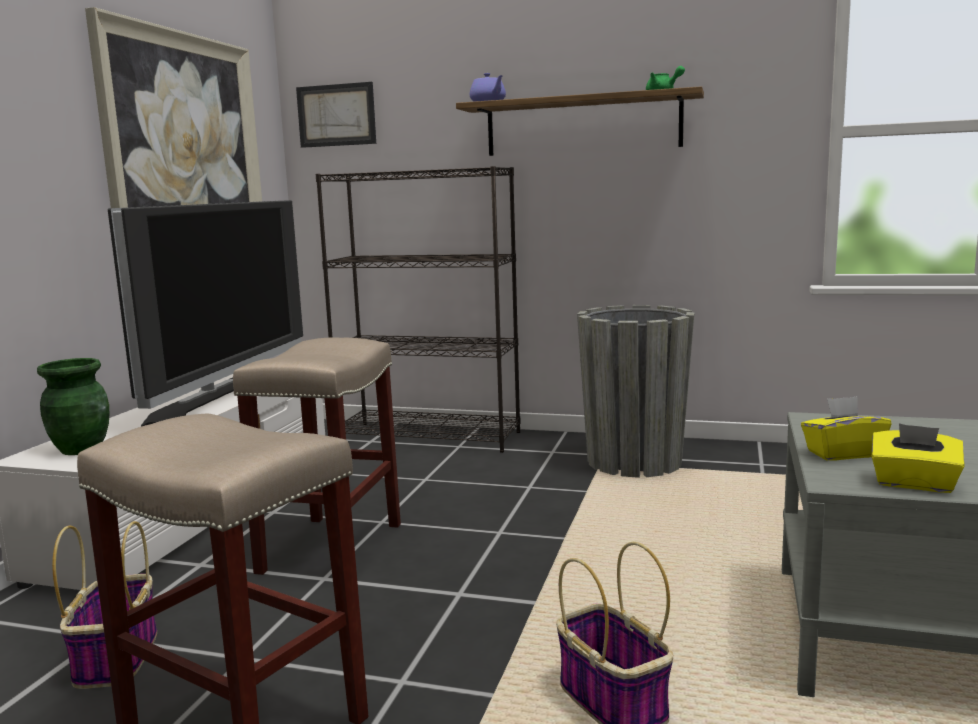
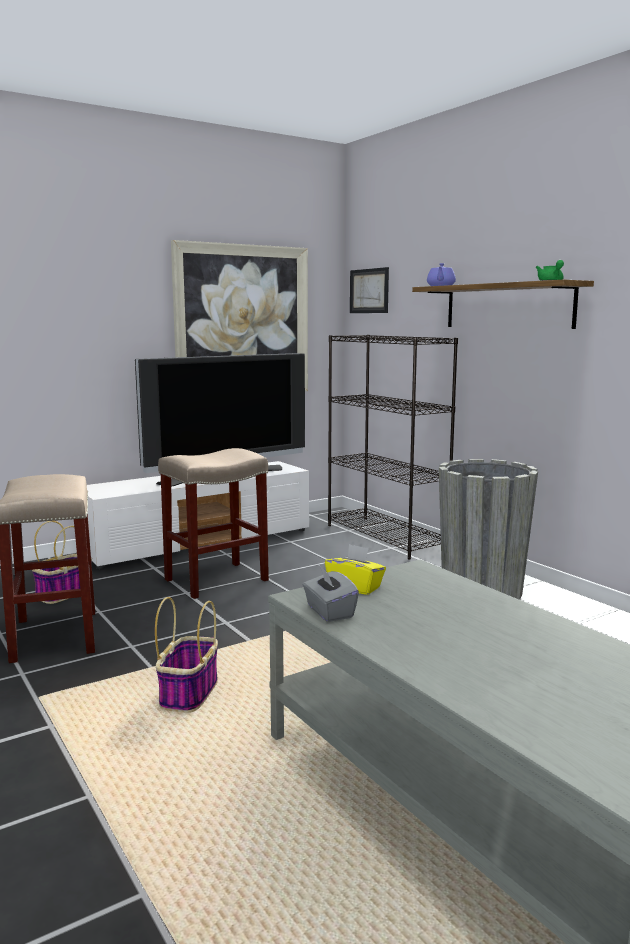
camera: 40 degrees right, 0 degrees up
(82, 449) = (114, 488): green vase -> none
(914, 484) = (329, 612): yellow tissue box -> grey tissue box

